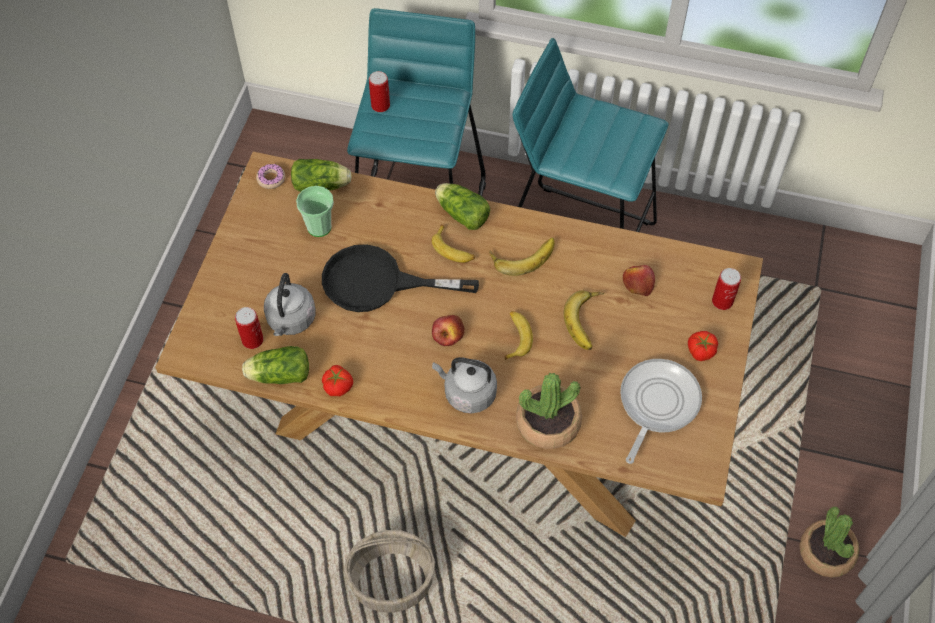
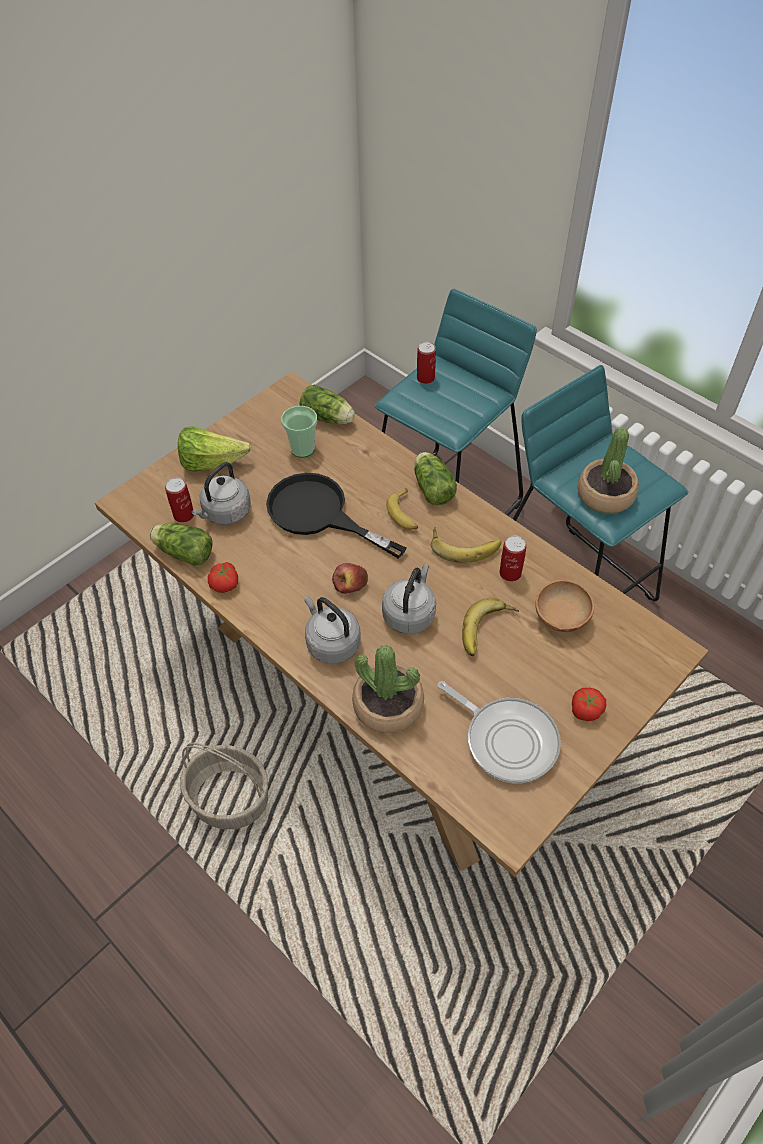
camera: 30 degrees right, 5 degrees down
(242, 278) = (211, 463): none -> lettuce
(271, 179) = (290, 397): donut -> none
(515, 337) = (410, 613): banana -> grey kettle
(637, 283) = (560, 618): apple -> brown bowl
(656, 404) = (507, 739): frying pan -> frying pan turned 75 degrees clockwise
(722, 301) = (638, 672): can -> can (510, 573)
(826, 552) = (659, 998): potted plant -> potted plant (605, 495)

